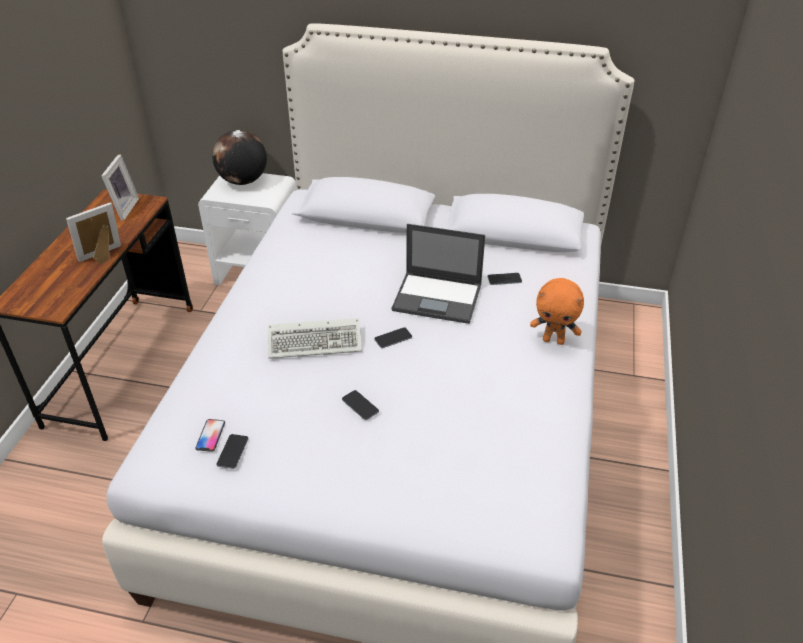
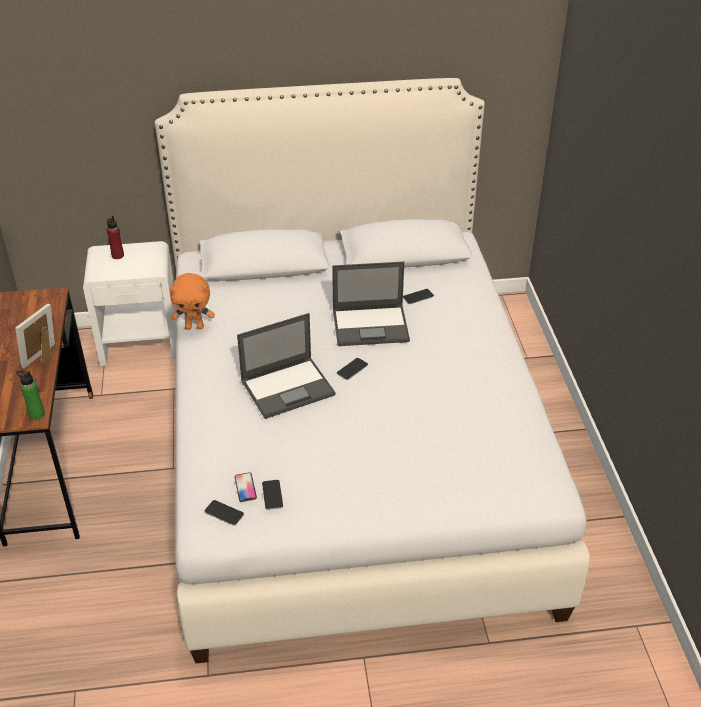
camera: 20 degrees left, 0 degrees up
(60, 307) = (36, 414): none -> green bottle
(122, 209) = (30, 308): picture frame -> none
(243, 181) = (117, 255): globe -> red bottle
(317, 341) = (288, 387): keyboard -> laptop
(360, 405) = (356, 430): phone -> phone (224, 513)
(554, 340) = (483, 339): orange plush toy -> orange plush toy (194, 327)

